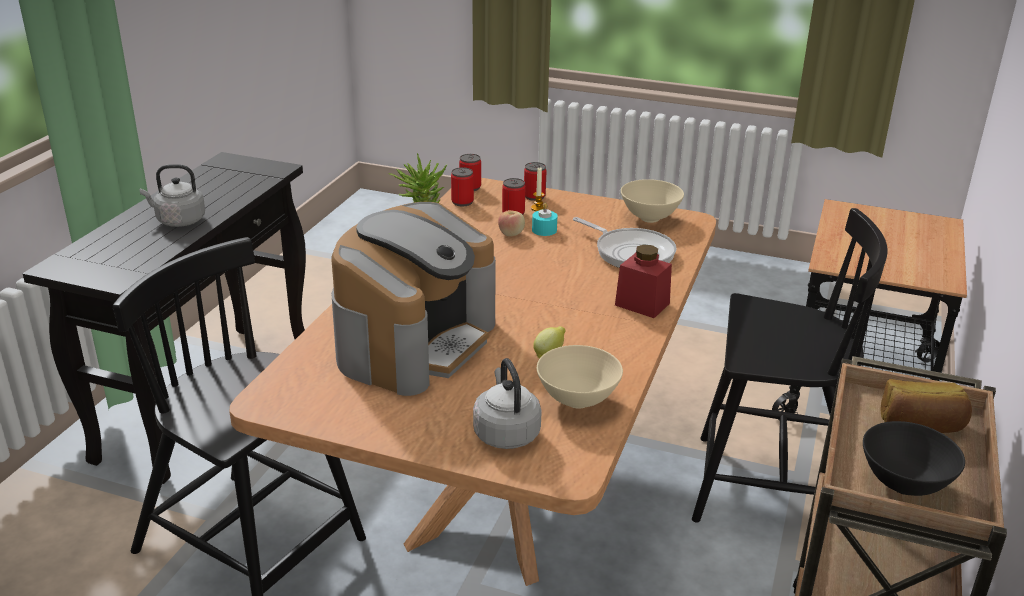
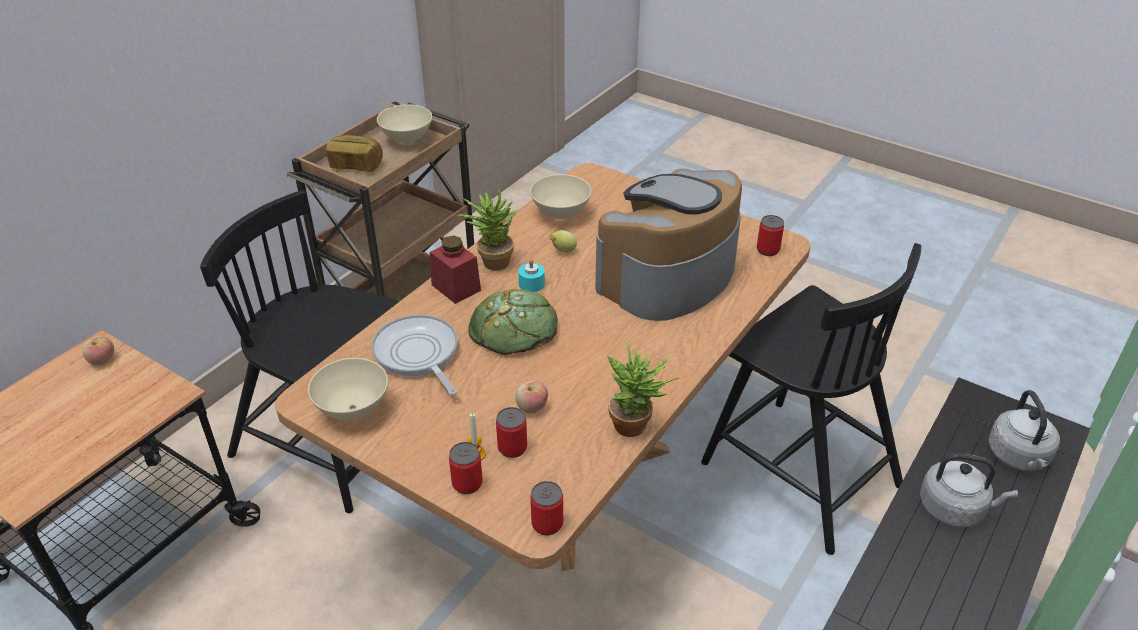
camera: 165 degrees left, 10 degrees up
(462, 202) = (569, 486): can -> can (767, 250)
(505, 433) = (618, 201): grey kettle -> grey kettle (1018, 457)
(544, 230) = (490, 408): turquoise candle -> turquoise candle (531, 284)
(558, 279) = (514, 328): none -> bread
(625, 333) = (492, 261): none -> potted plant
(904, 485) = (406, 140): black bowl -> beige bowl
(924, 274) = (102, 360): none -> apple

